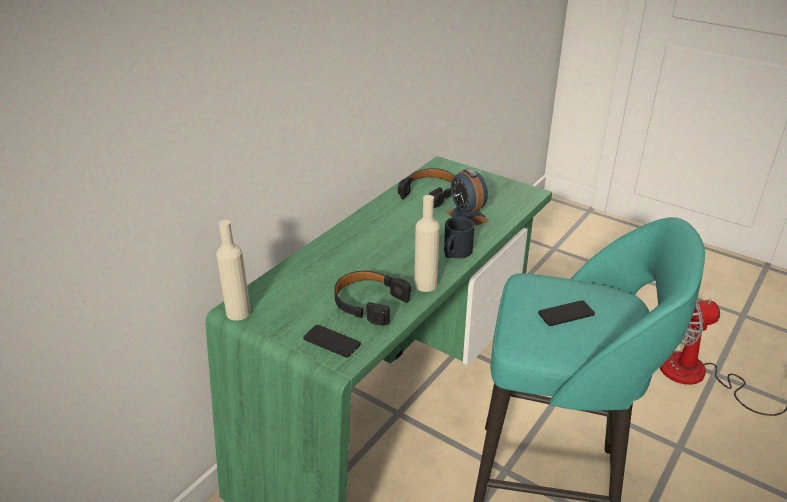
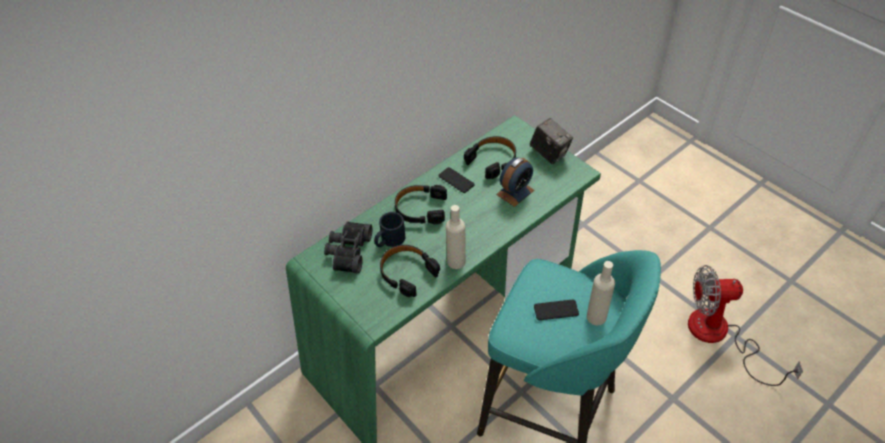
camera: 15 degrees right, 15 degrees up
(238, 312) = (308, 266): beige bottle -> beige bottle (596, 317)
(286, 292) = (348, 251): none -> black binoculars
(332, 341) = (369, 305): phone -> phone (456, 180)
(363, 242) = (420, 209): none -> black headphones
(455, 253) = (490, 232): black mug -> black mug (389, 241)
(467, 216) = (515, 192): alarm clock -> alarm clock turned 120 degrees counterclockwise
(489, 181) = (549, 153): none -> camera

